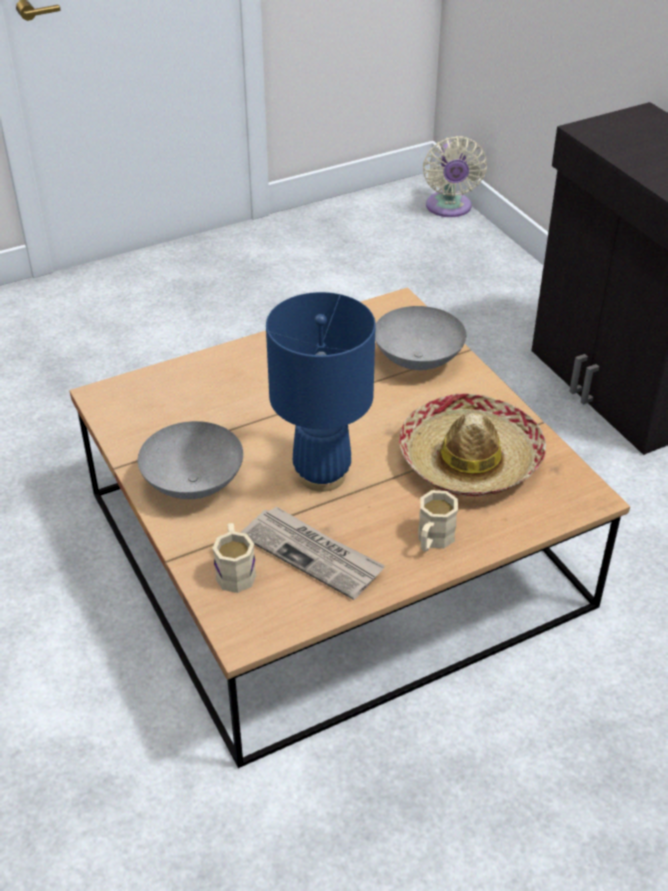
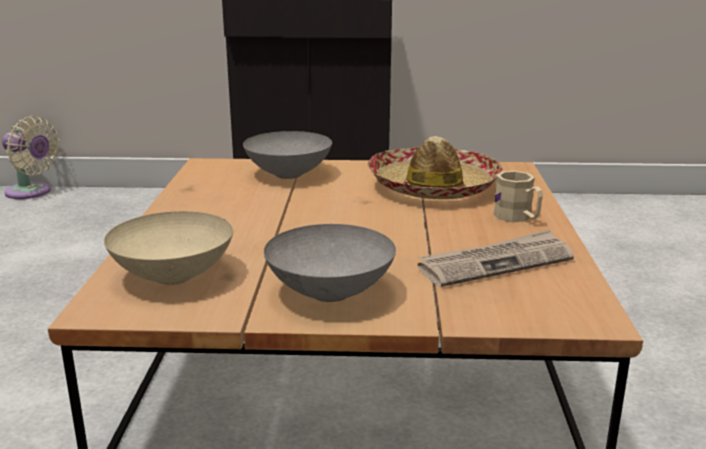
camera: 60 degrees left, 20 degrees down
(167, 400) = (171, 276): none -> beige bowl
(235, 570) = (488, 302): beige mug -> none
(322, 475) = (390, 236): blue table lamp -> none

